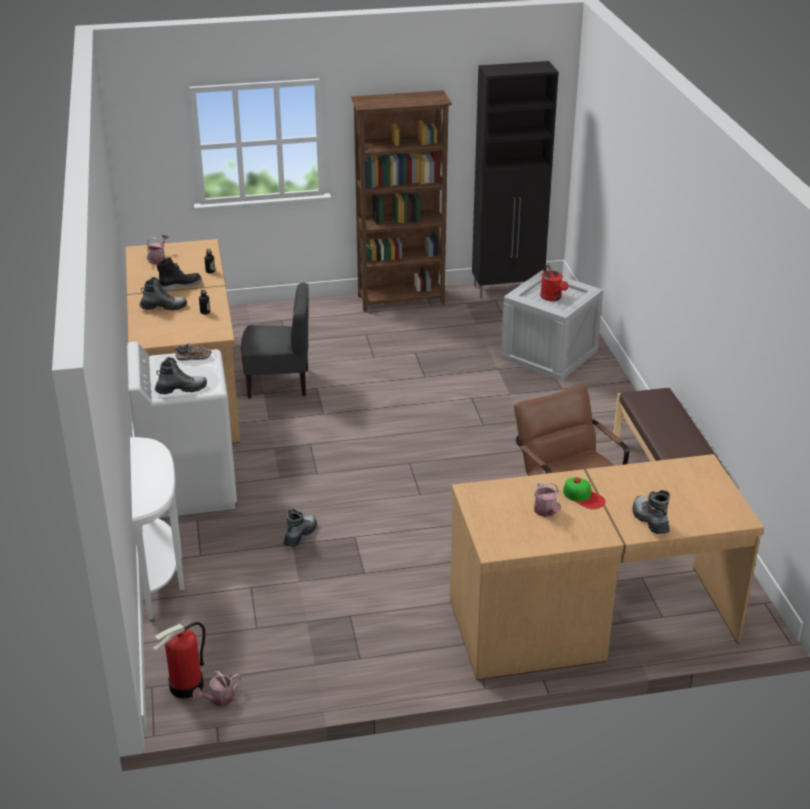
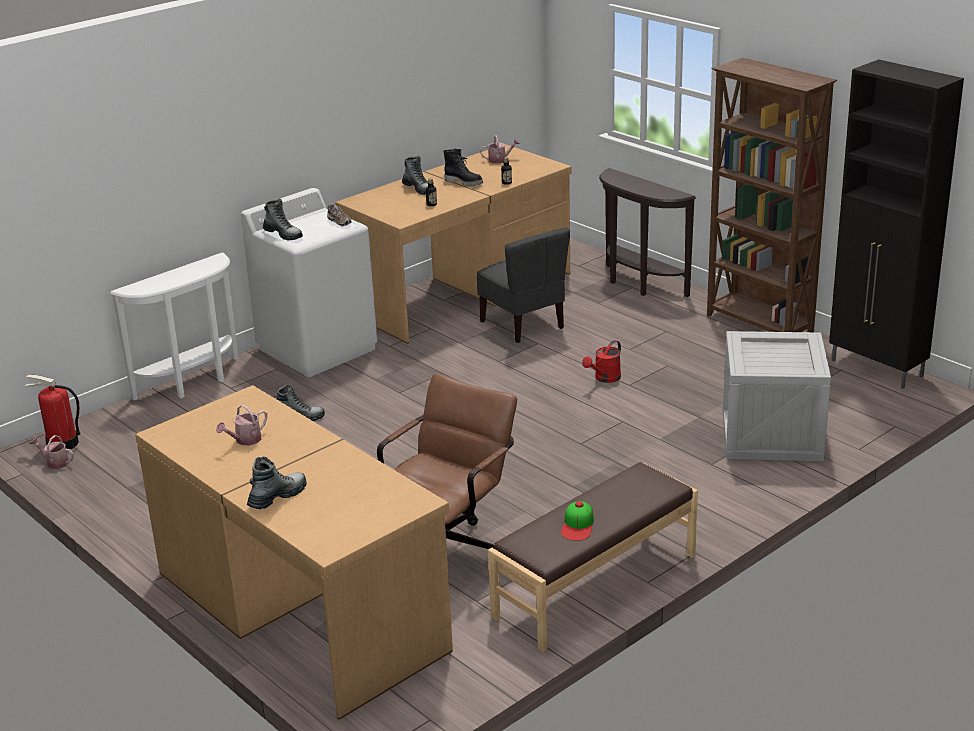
camera: 60 degrees right, 5 degrees down
(280, 316) = (638, 284): none -> brown console table
(552, 298) = (771, 358): red watering can -> red watering can (604, 378)
(583, 496) = (289, 451): cap -> cap (578, 525)

